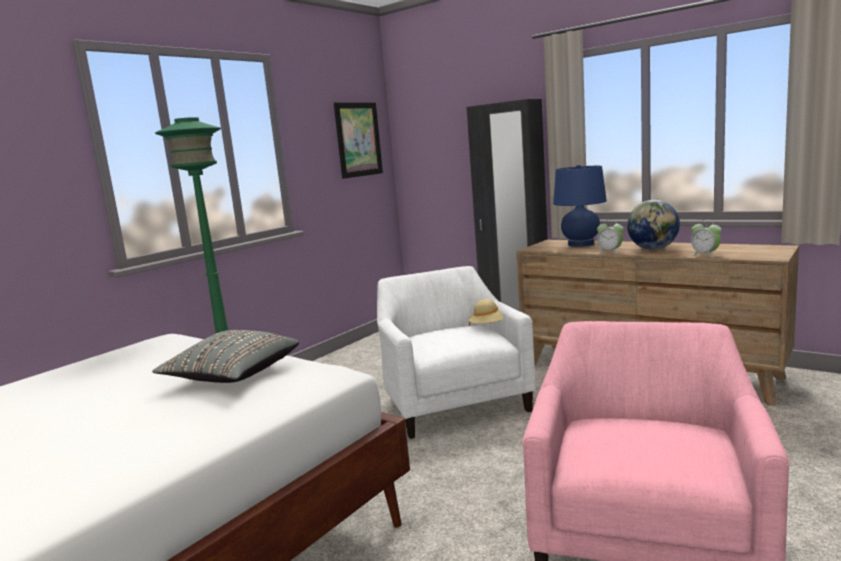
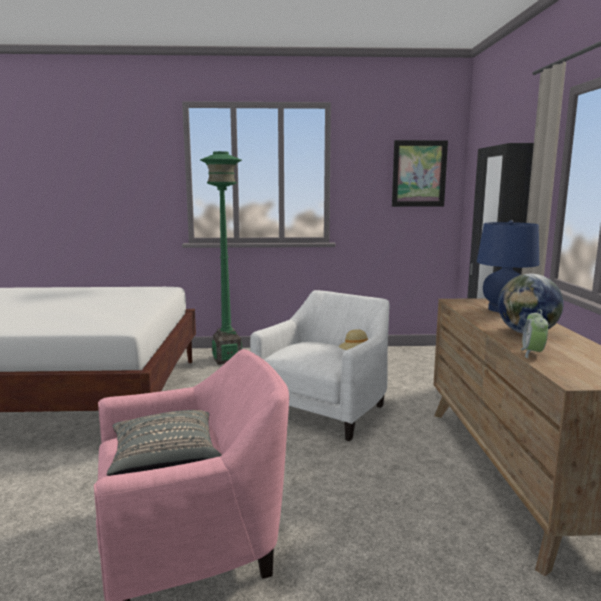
camera: 50 degrees right, 0 degrees up
(232, 376) = (108, 311): grey pillow -> grey pillow (165, 460)
(610, 252) = (484, 322): alarm clock -> none

